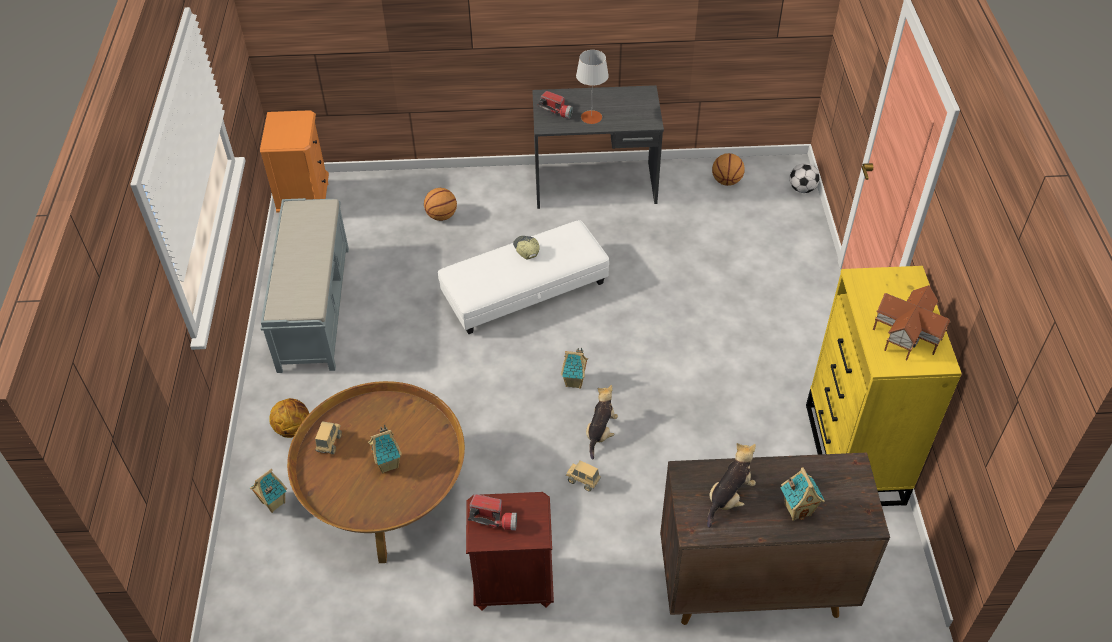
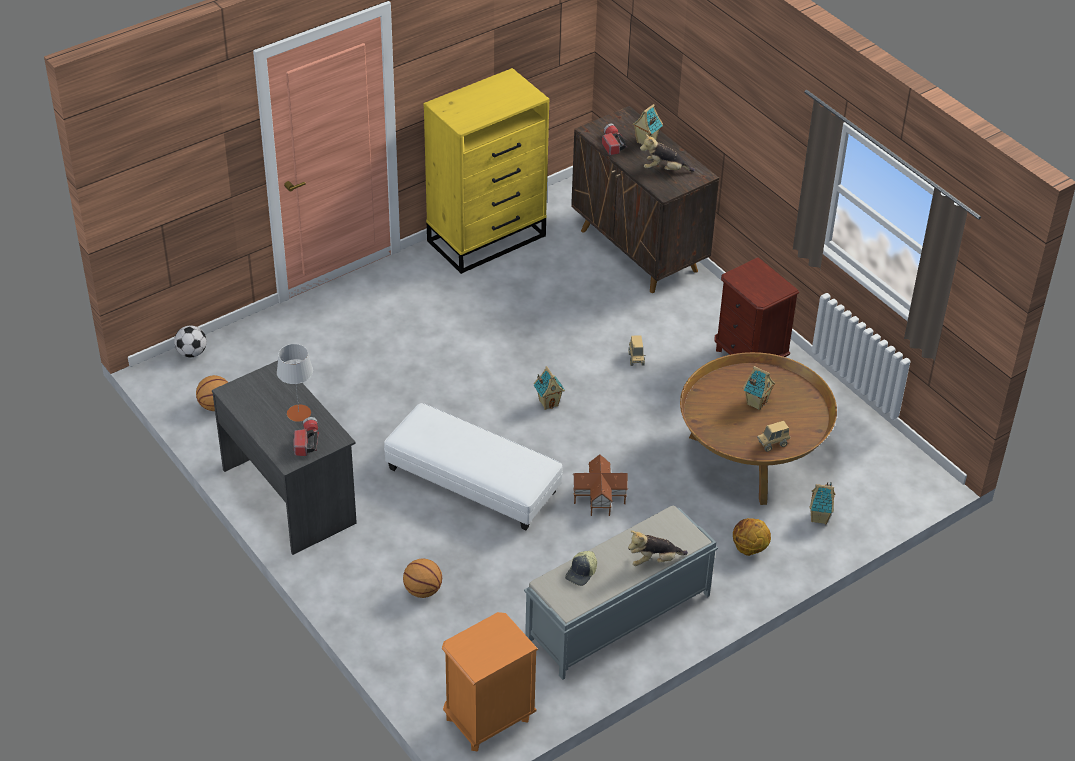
camera: 125 degrees left, 5 degrees down
(494, 518) = (764, 289): flashlight -> flashlight (612, 144)
(526, 249) = (458, 453): cap -> cap (582, 573)
(600, 432) = (584, 368): plush toy -> plush toy (654, 560)
(907, 335) = (499, 93): toy house -> toy house (600, 496)

